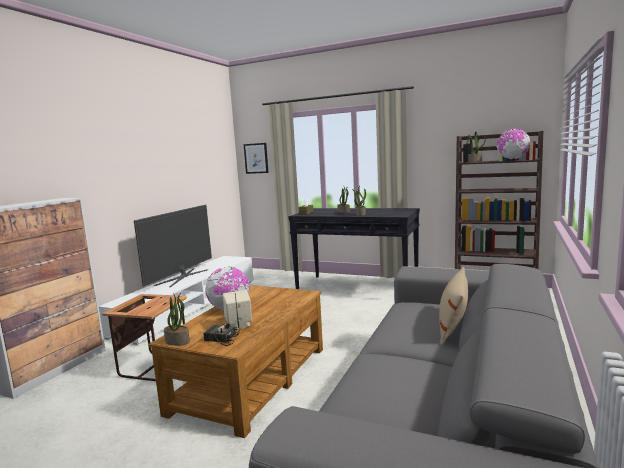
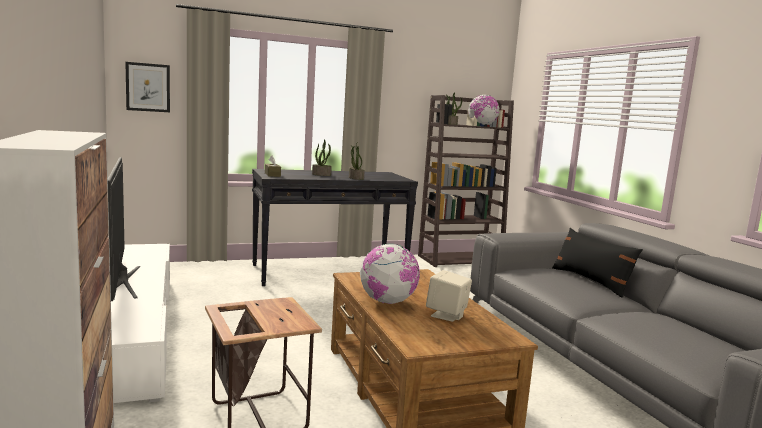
camera: 45 degrees left, 0 degrees up
(178, 341) = (435, 346): potted plant -> none
(221, 339) = (472, 332): radio -> none
(453, 324) = (591, 281): beige pillow -> black pillow

